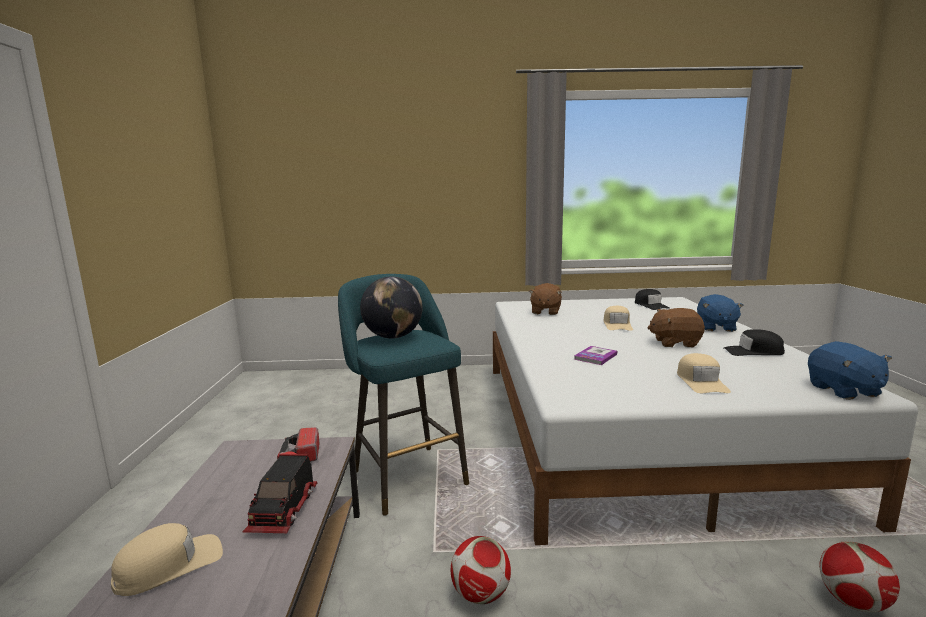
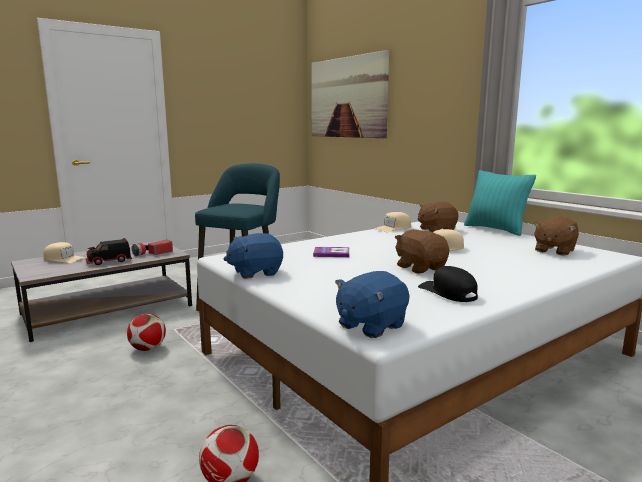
camera: 55 degrees right, 0 degrees up
(311, 176) = (347, 97): none -> picture
(393, 337) = (237, 204): globe -> none
(567, 300) = (495, 229): none -> turquoise pillow
(650, 305) = (554, 250): black cap -> brown plush toy
(701, 382) = (315, 281): beige cap -> beige cap (393, 228)
(715, 327) = (518, 276): blue plush toy -> blue plush toy (255, 272)

